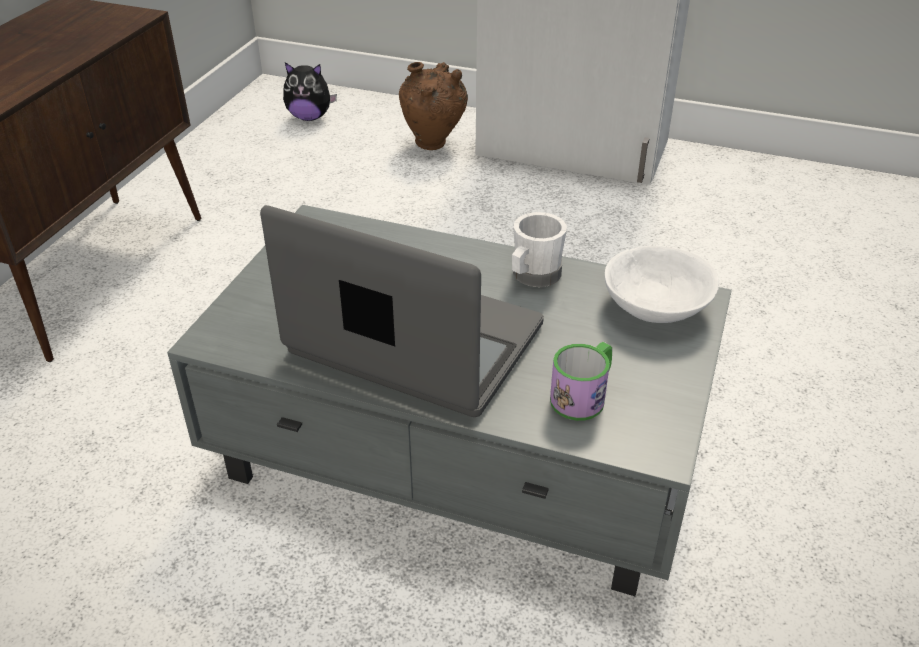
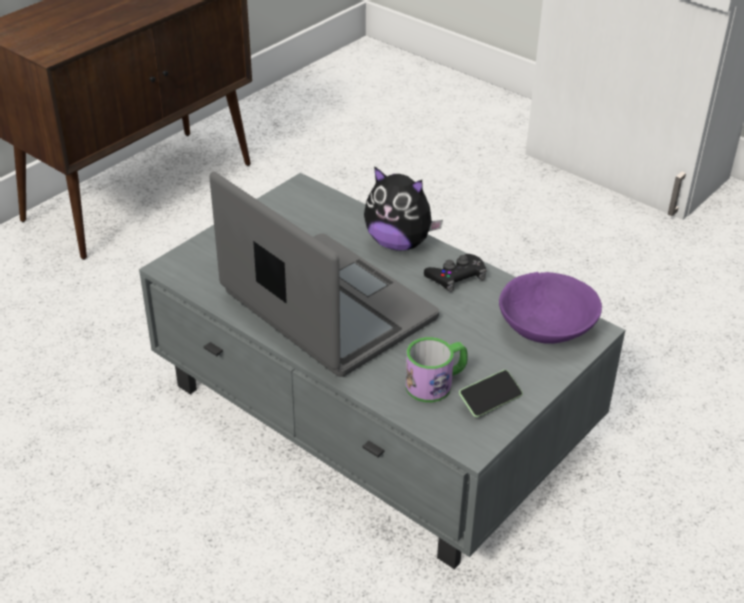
camera: 20 degrees right, 0 degrees up
(310, 117) = (388, 87): plush toy -> plush toy (399, 243)
(434, 145) = (490, 137): brown vase -> none
(533, 276) = (456, 277): white mug -> black game controller
(650, 399) = (490, 400): none -> phone
(656, 307) = (546, 328): white bowl -> purple bowl

